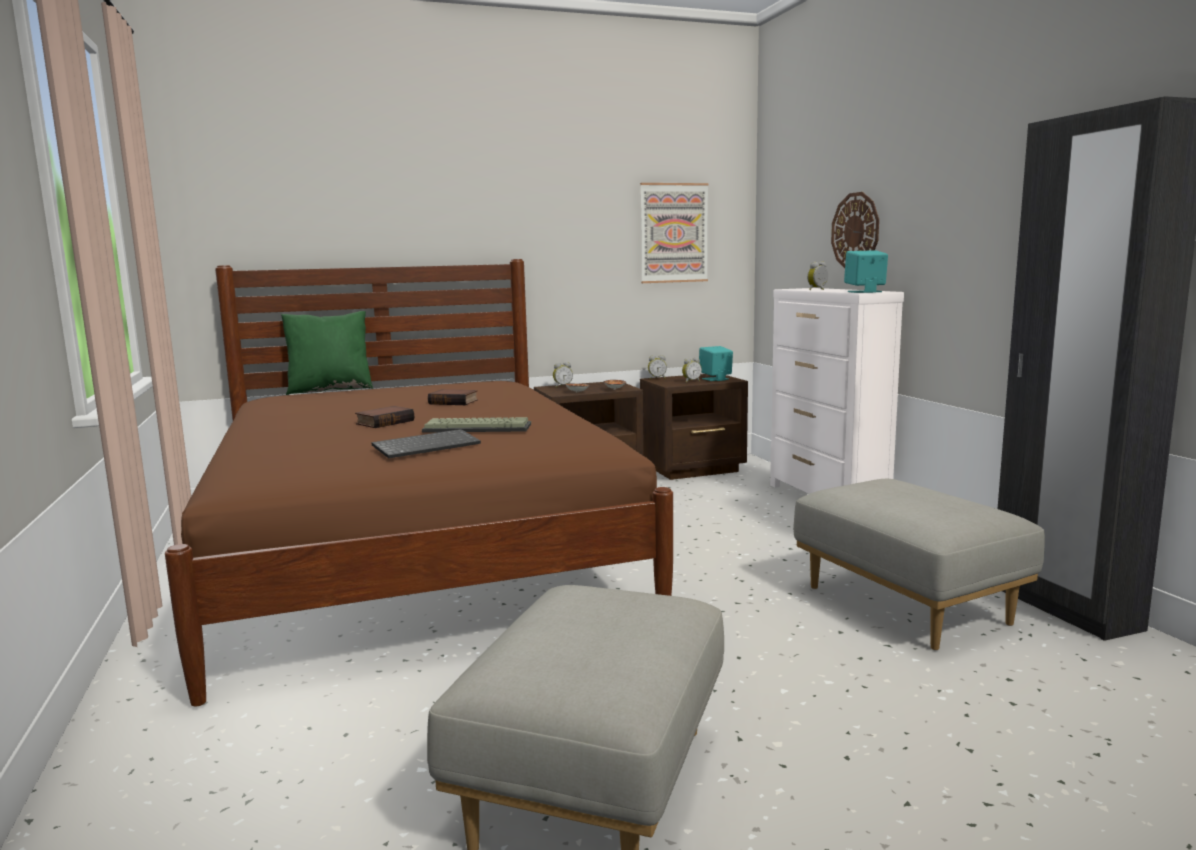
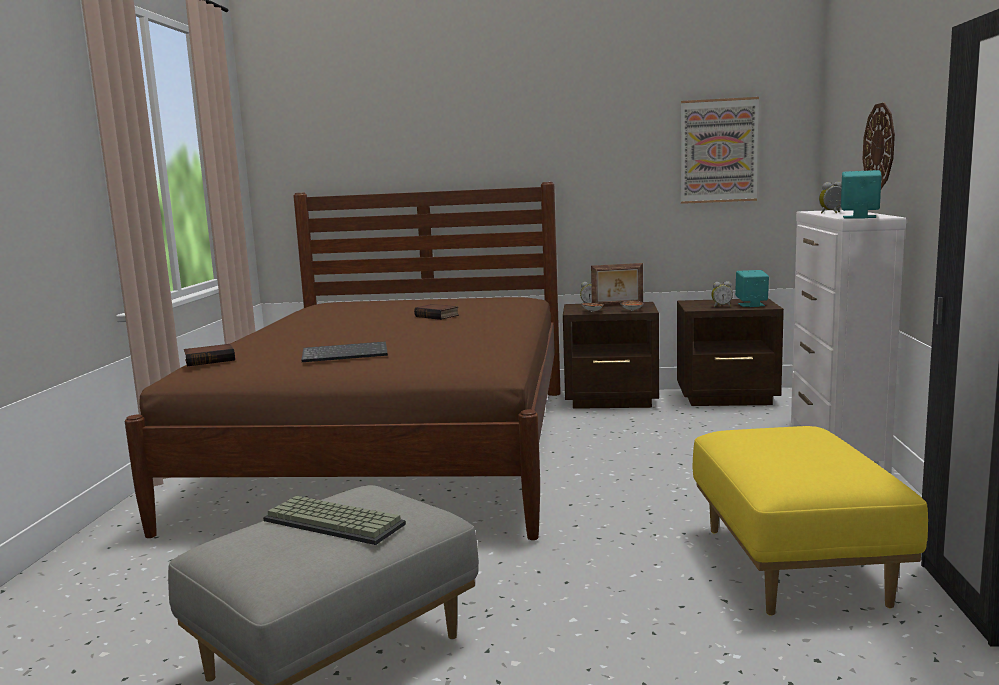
camera: 25 degrees right, 0 degrees up
(330, 390) = (376, 299): green pillow -> none
(385, 422) = (354, 331): book -> book (210, 360)
(479, 427) = (411, 341): keyboard -> keyboard (336, 522)
(592, 385) = (617, 305): none -> picture frame
(657, 378) = (693, 301): alarm clock -> none
(908, 605) = (795, 566): grey ottoman -> yellow ottoman

